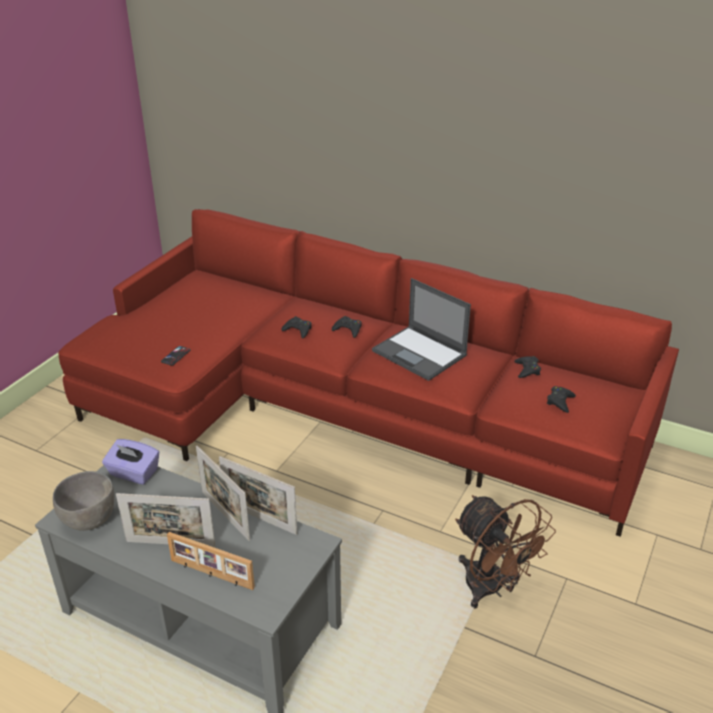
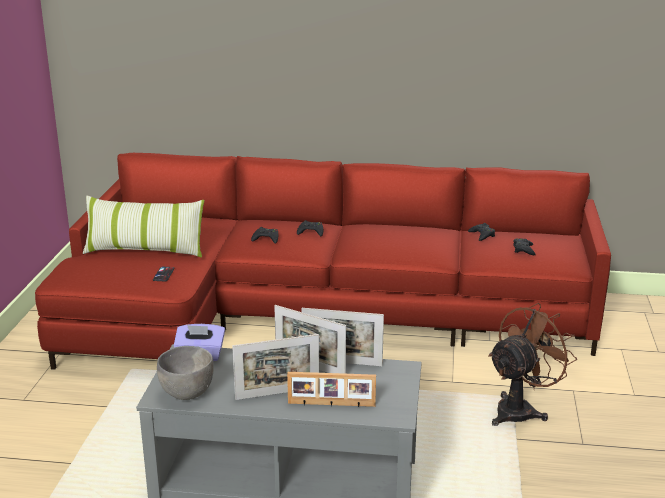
camera: 20 degrees left, 10 degrees down
(179, 321) = (145, 250): none -> pillow
(420, 353) = (388, 237): laptop -> none
(492, 589) = (521, 410): brown fan -> brown fan turned 75 degrees counterclockwise

